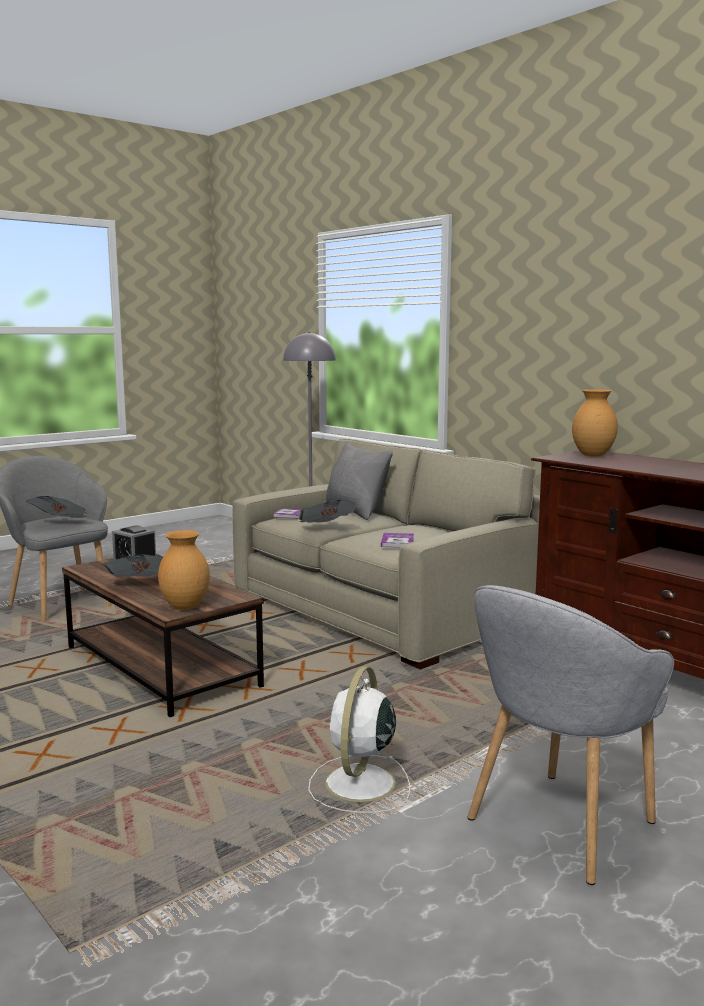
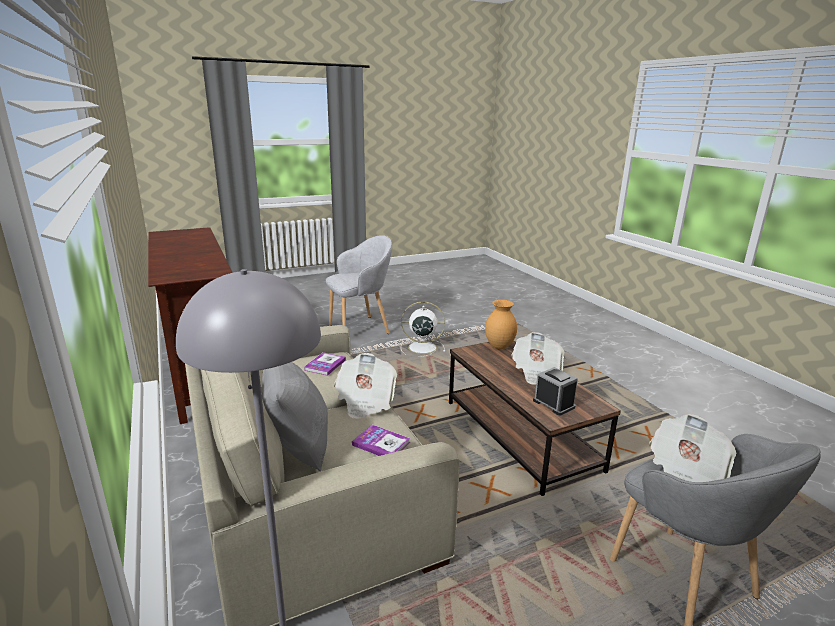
camera: 165 degrees left, 10 degrees up
(359, 785) = (421, 347): white fan -> white fan turned 120 degrees counterclockwise
(593, 455) = (184, 272): brown vase -> none

